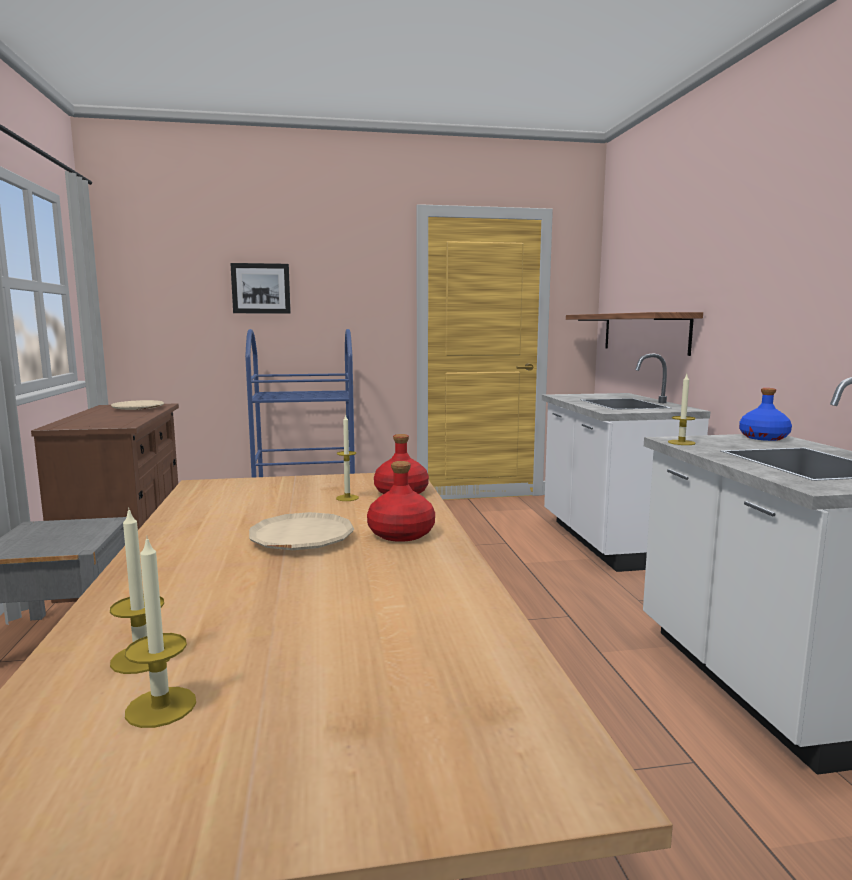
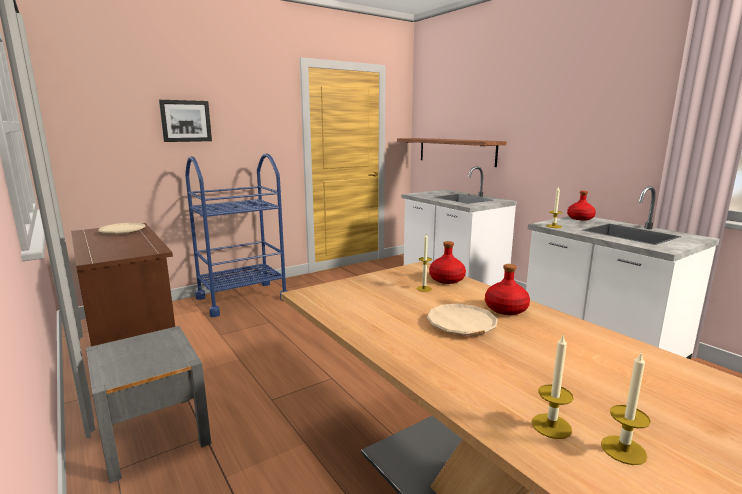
camera: 25 degrees left, 5 degrees up
(763, 438) = (580, 218): blue bottle -> red bottle

